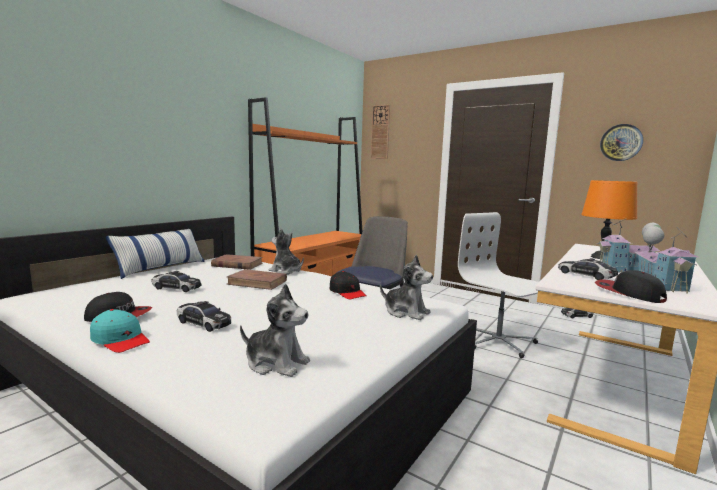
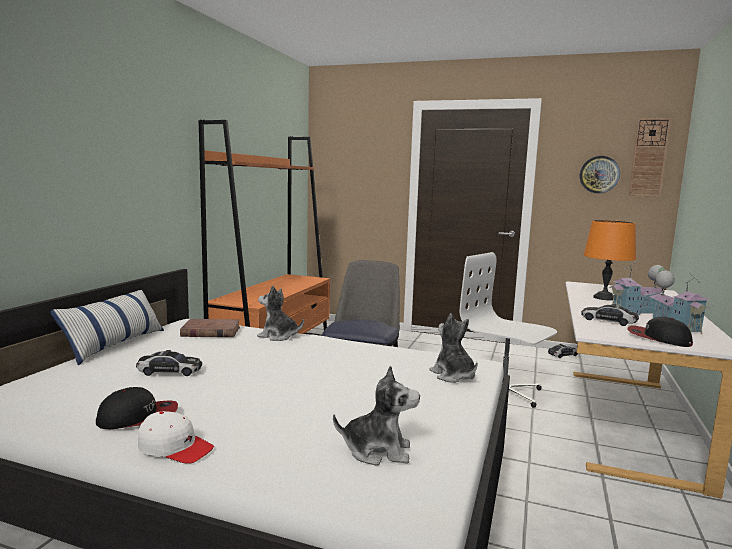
camera: 15 degrees left, 0 degrees up
(120, 340) = (175, 448): turquoise cap -> white cap
(203, 323) = (251, 414): toy car -> none
(257, 282) = (261, 354): brown book -> none
(347, 292) = (373, 358): black cap -> none
(380, 132) = (332, 152): wall clock -> wall clock (649, 157)
(406, 312) = (453, 376): plush toy -> plush toy turned 135 degrees counterclockwise

